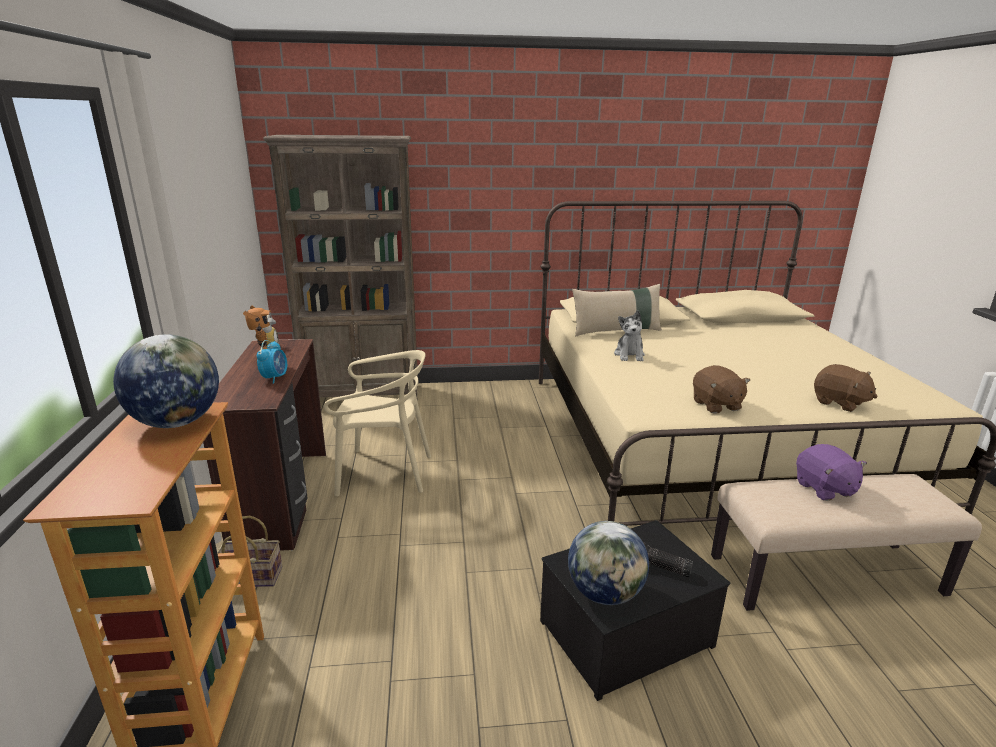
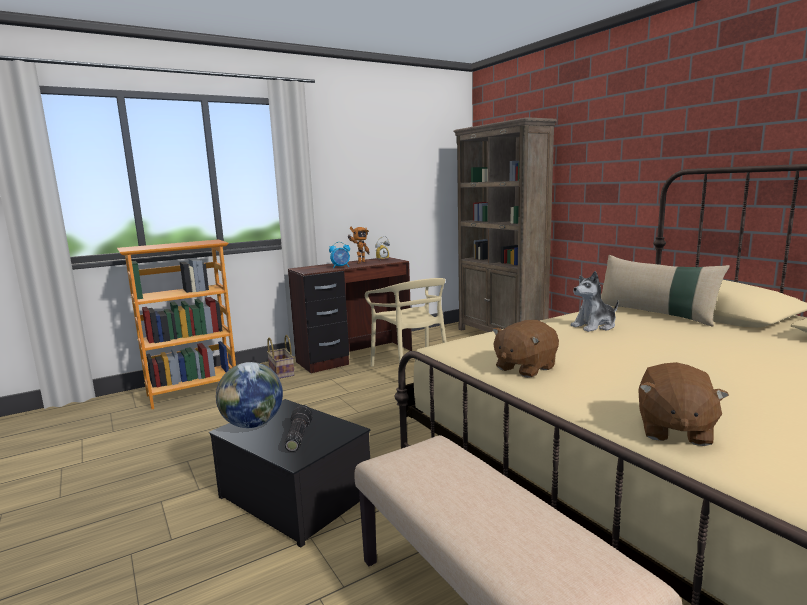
camera: 65 degrees right, 10 degrees down
(177, 422) = (201, 243): globe -> none
(824, 489) = (483, 486): purple plush toy -> none

